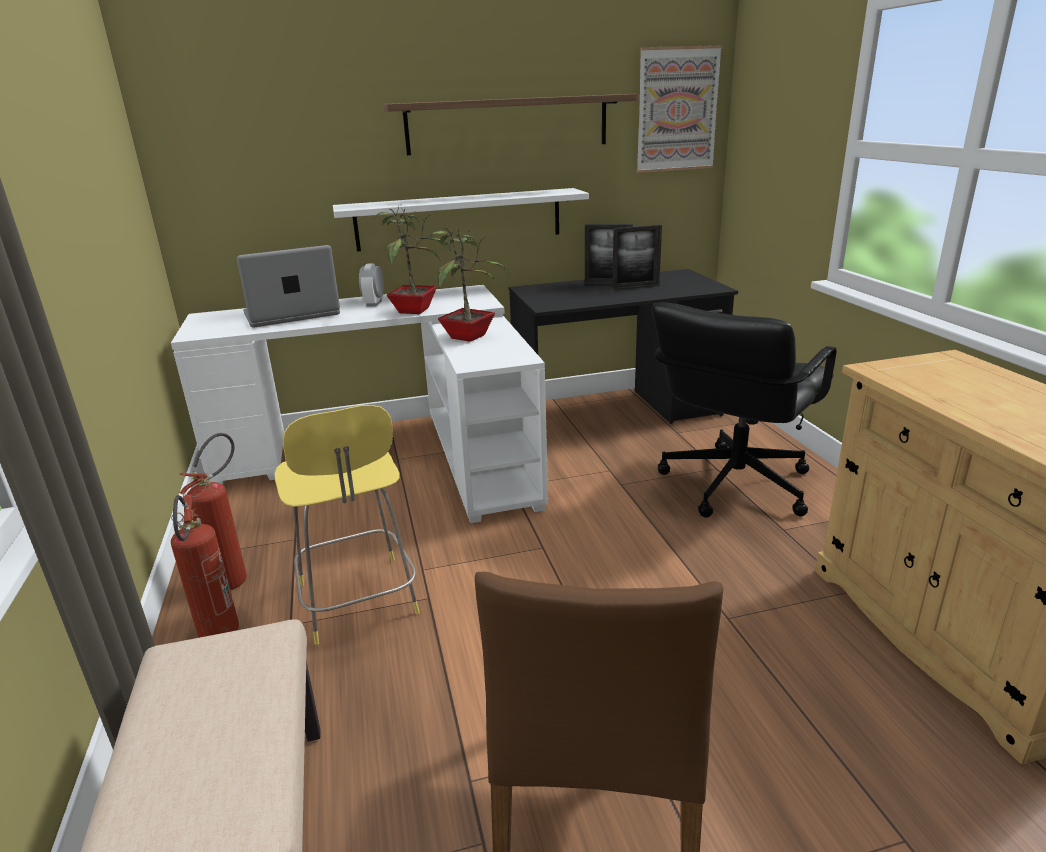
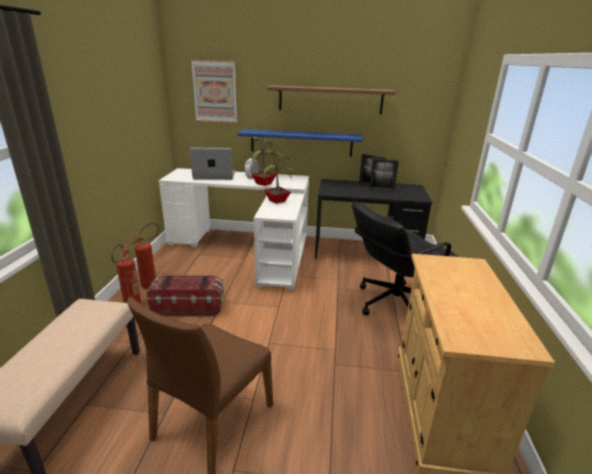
camera: 20 degrees right, 0 degrees up
(358, 602) = (188, 307): yellow stool -> storage box
(459, 219) = (301, 142): white shelf -> blue shelf
(677, 110) = (425, 100): picture -> picture (215, 91)

